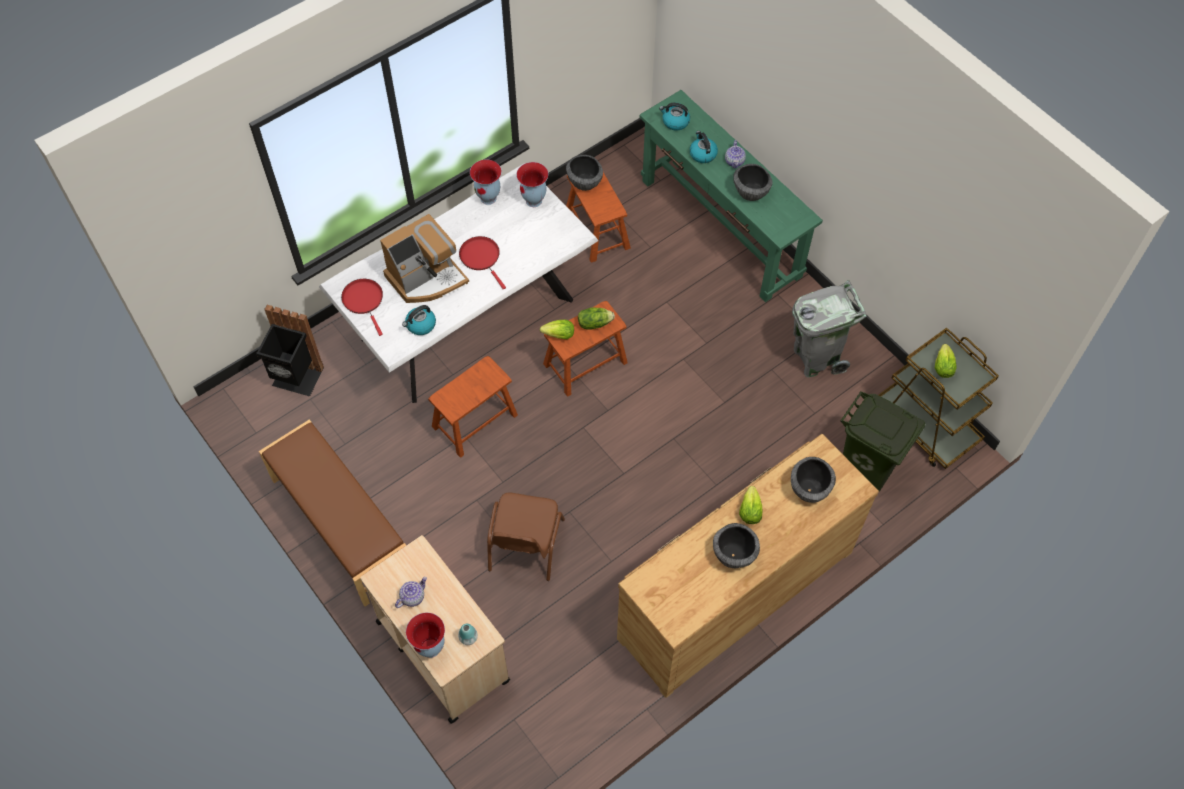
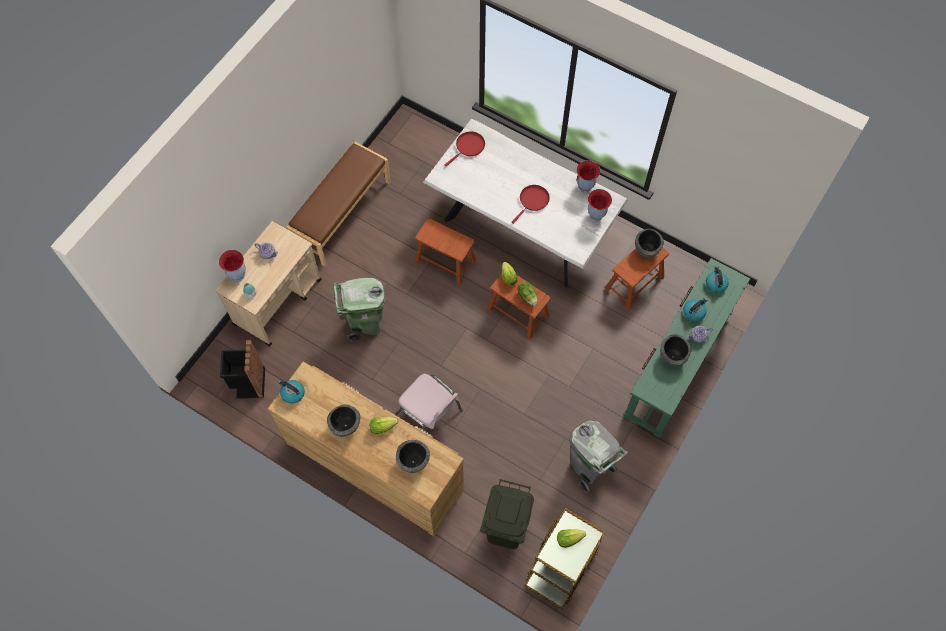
camera: 70 degrees right, 5 degrees up
(297, 378) = (435, 149): black trash can -> black trash can (248, 383)
(420, 325) = (463, 185): kettle -> kettle (292, 393)
(426, 278) = (502, 175): coffee machine -> none
(524, 546) = (365, 323): brown chair -> green trash can
(685, 506) = (430, 413): none -> pink chair

